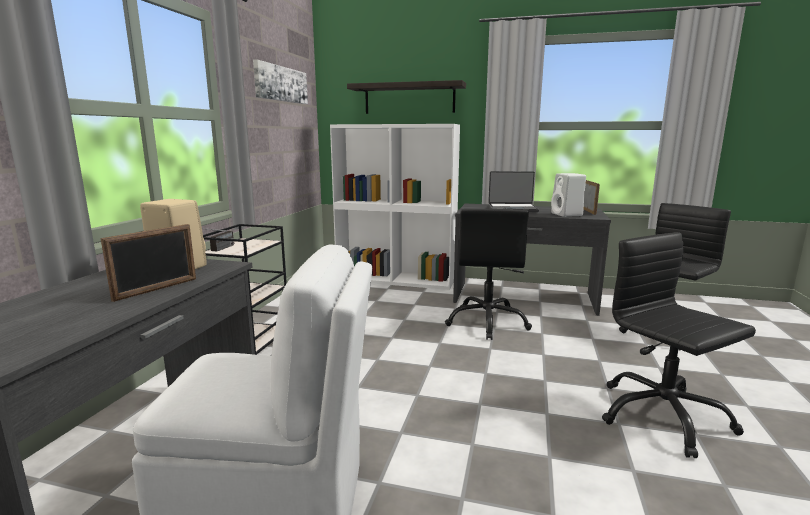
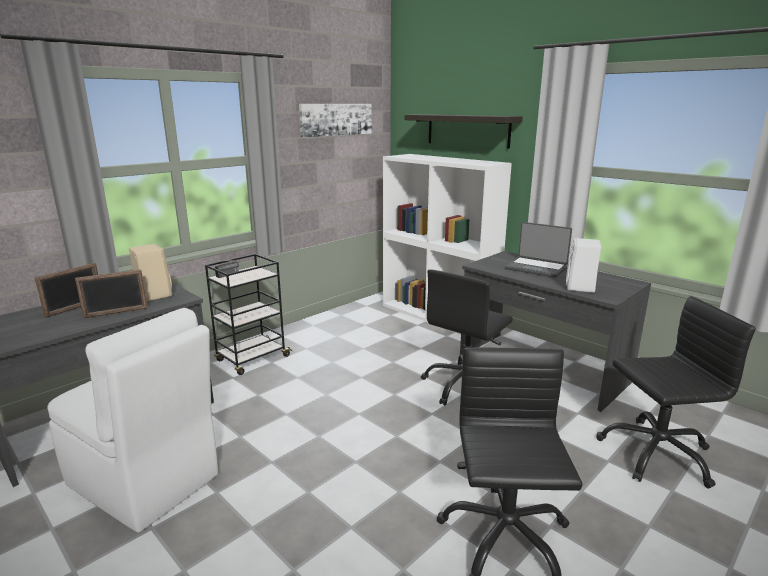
camera: 30 degrees right, 5 degrees up
(588, 211) = (622, 286): picture frame -> picture frame (75, 308)

